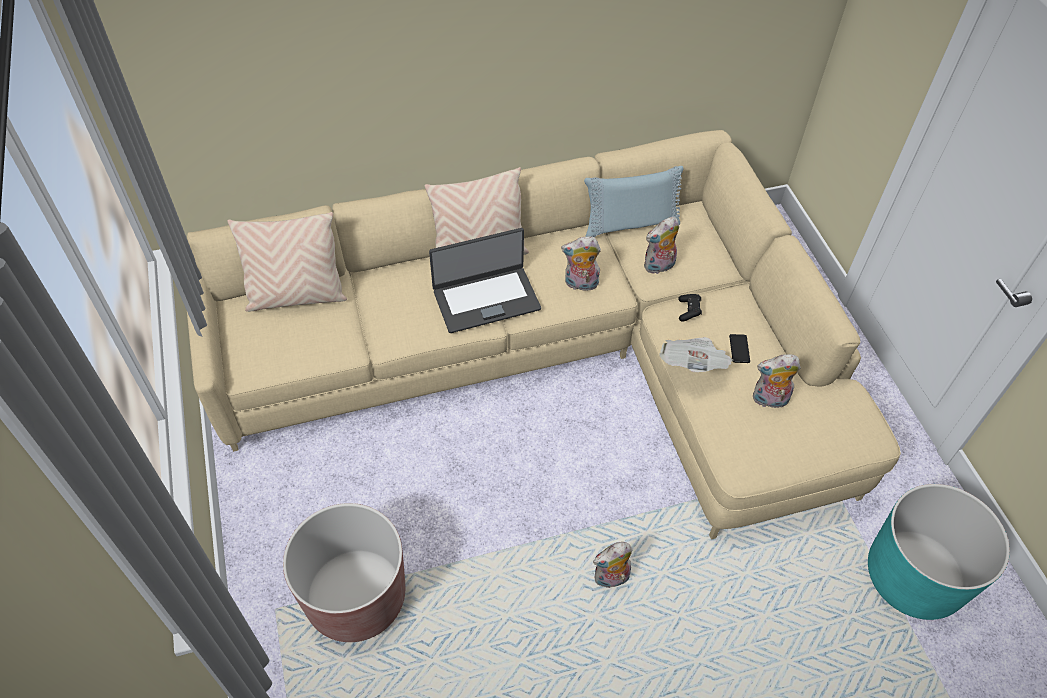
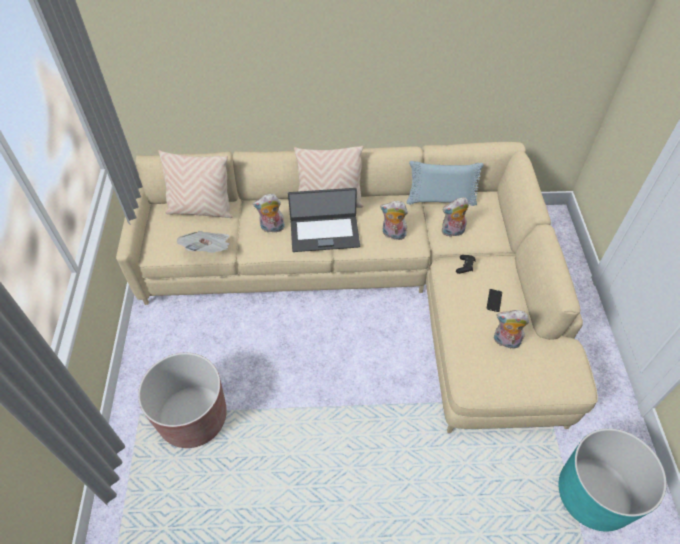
camera: 15 degrees right, 0 degrees up
(611, 579) = (368, 445): plush toy -> plush toy (272, 228)
(692, 365) = (456, 306): newspaper -> newspaper (208, 250)

